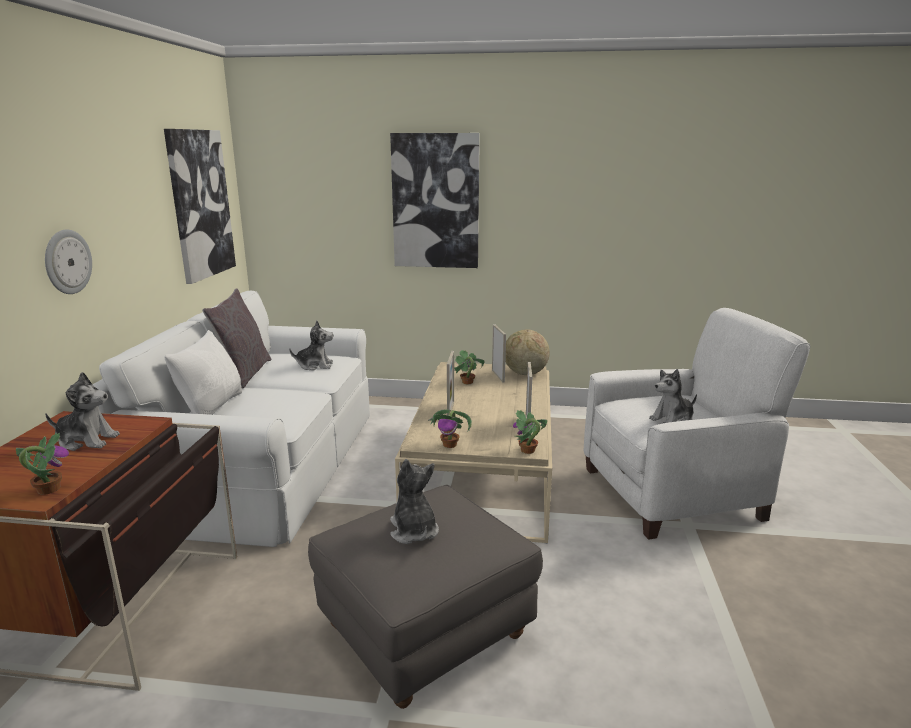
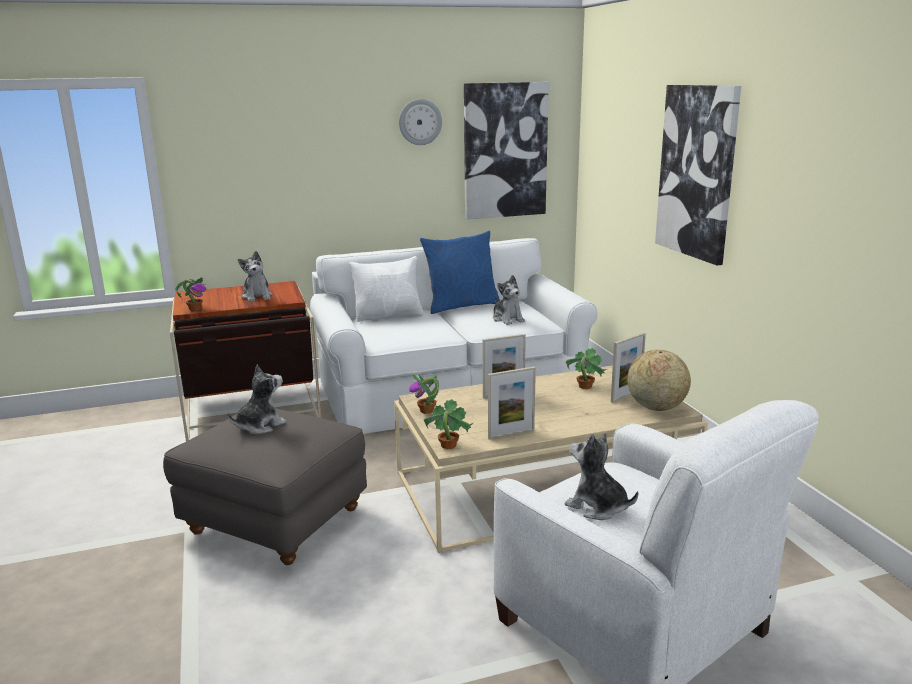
camera: 65 degrees right, 0 degrees up
(67, 262) = (327, 182): wall clock -> wall clock (420, 122)
(244, 373) = (461, 306): grey pillow -> blue pillow

